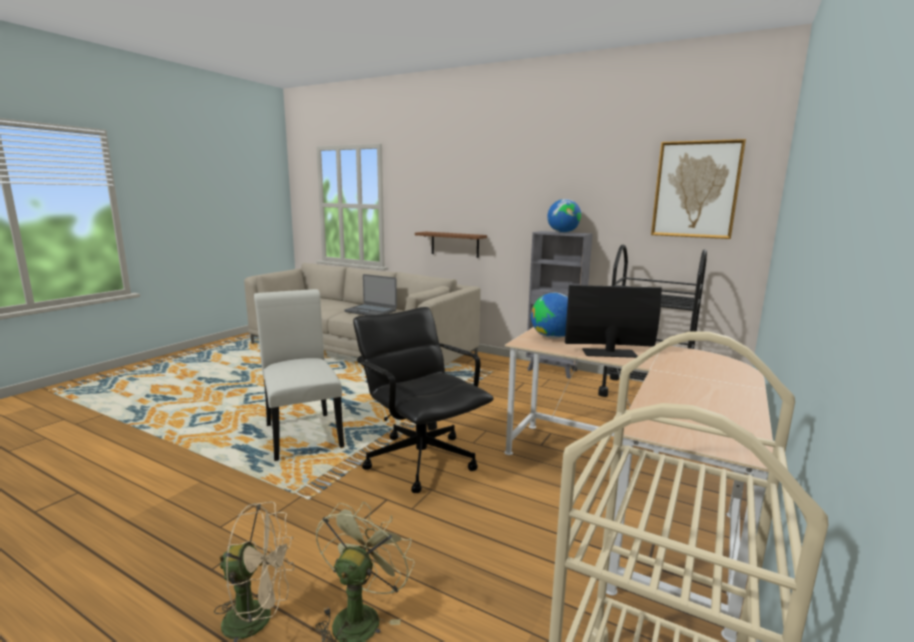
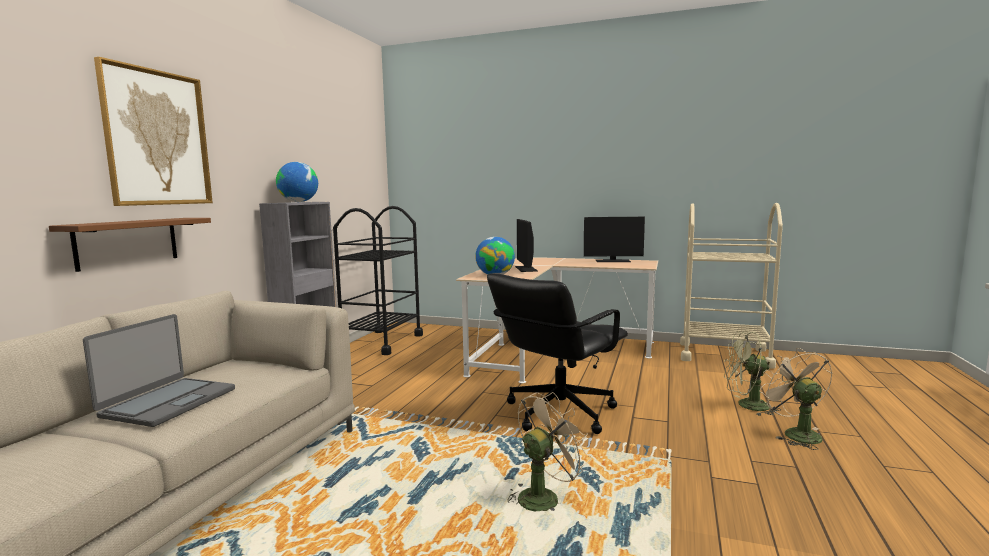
camera: 100 degrees left, 5 degrees down
(302, 433) = (544, 496): white chair -> beige fan
(695, 190) = (355, 158): picture -> picture (157, 138)
(730, 418) = (612, 261): none -> monitor

